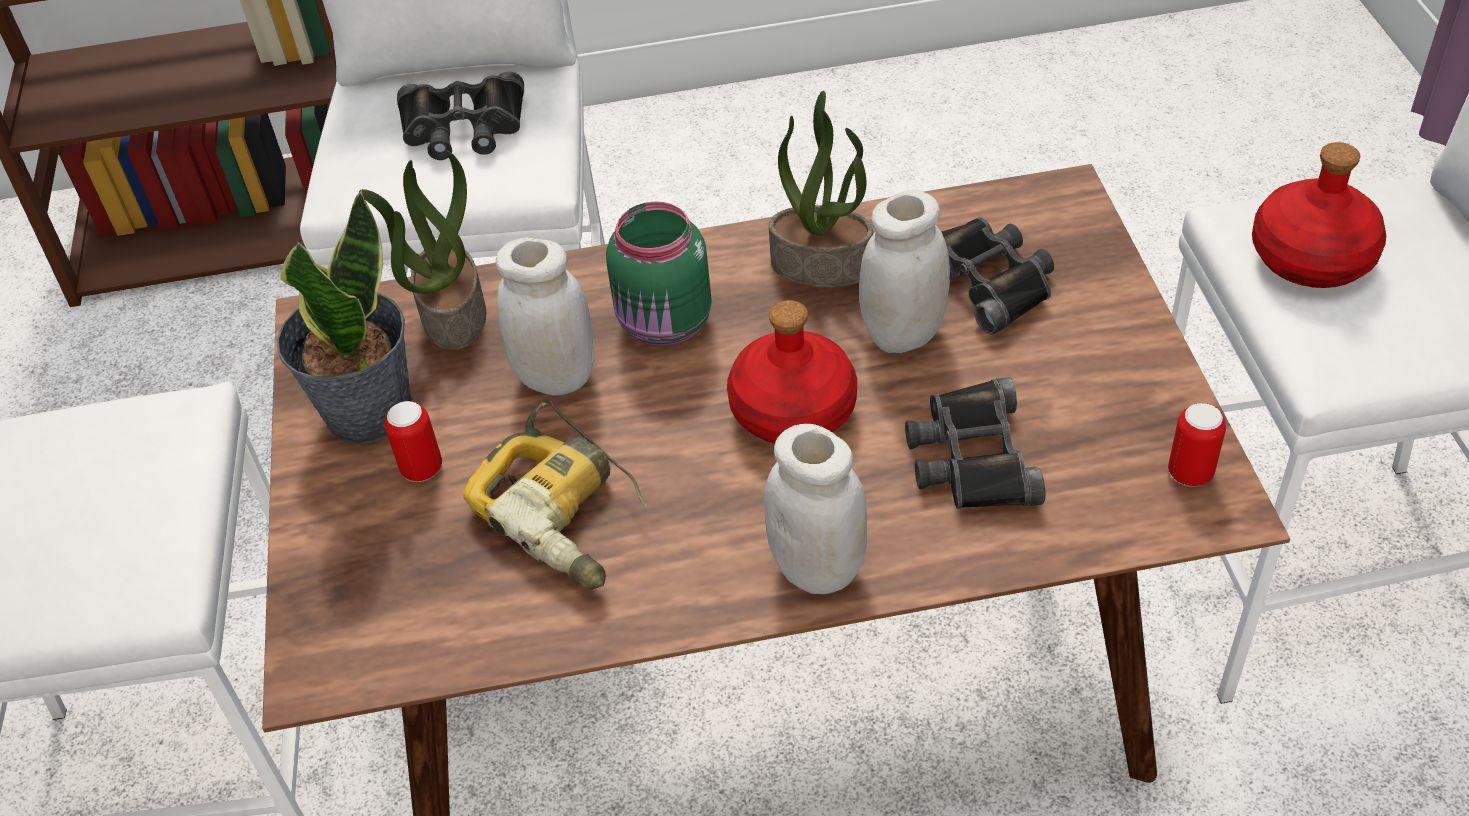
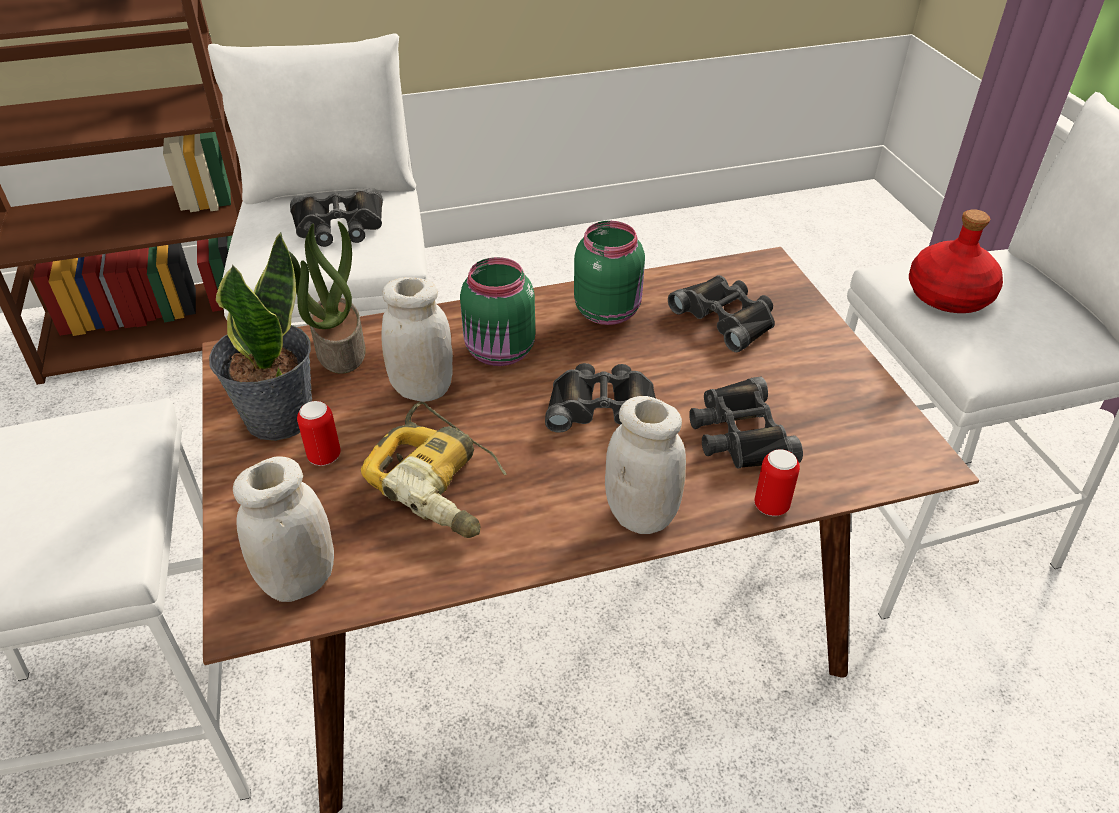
camera: 10 degrees left, 5 degrees down
(792, 411) = (602, 407): red bottle -> black binoculars
(823, 264) = (609, 311): potted plant -> green jar
(903, 334) = (674, 354): white jar -> white jar (299, 580)
(1190, 473) = (897, 439): can -> can (771, 506)

